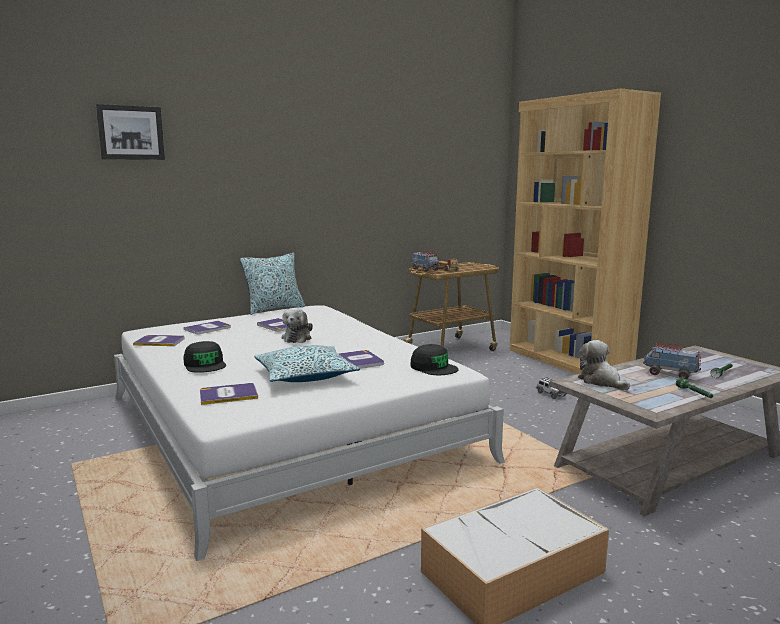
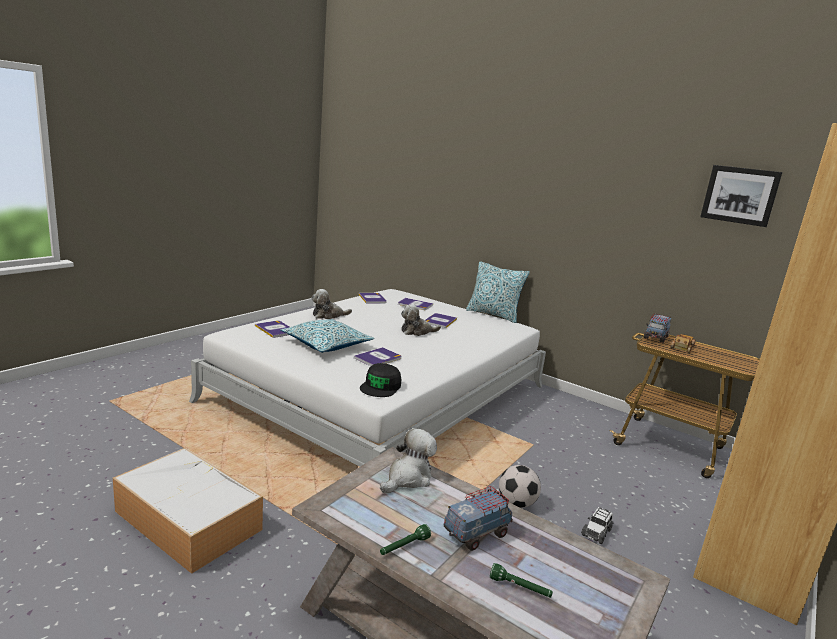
camera: 65 degrees right, 5 degrees up
(130, 132) = (430, 146): picture -> picture (740, 195)
(205, 365) = (328, 315): black cap -> plush toy
(512, 410) = (516, 503): none -> football
(670, 374) = (477, 534): toy truck -> toy truck turned 45 degrees clockwise

